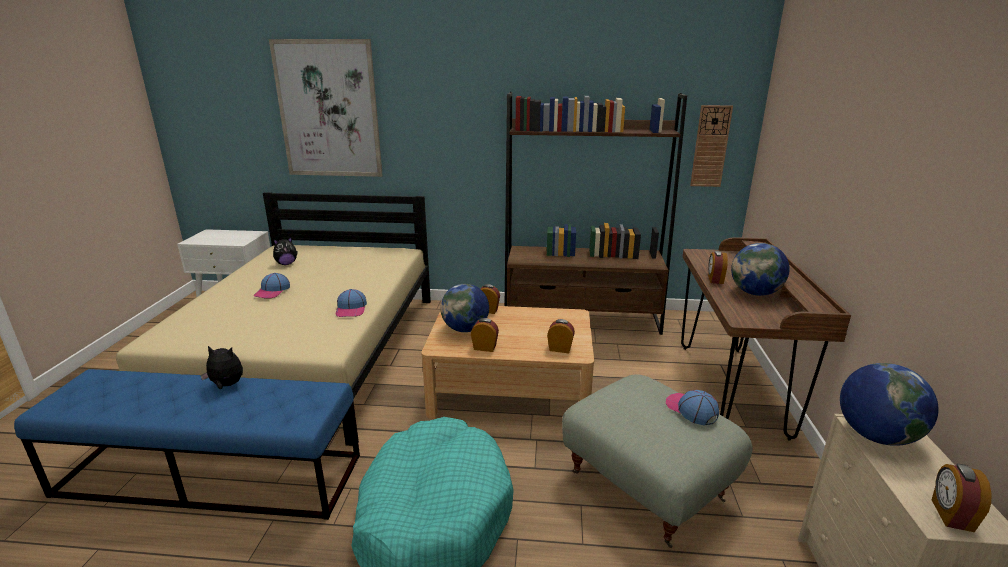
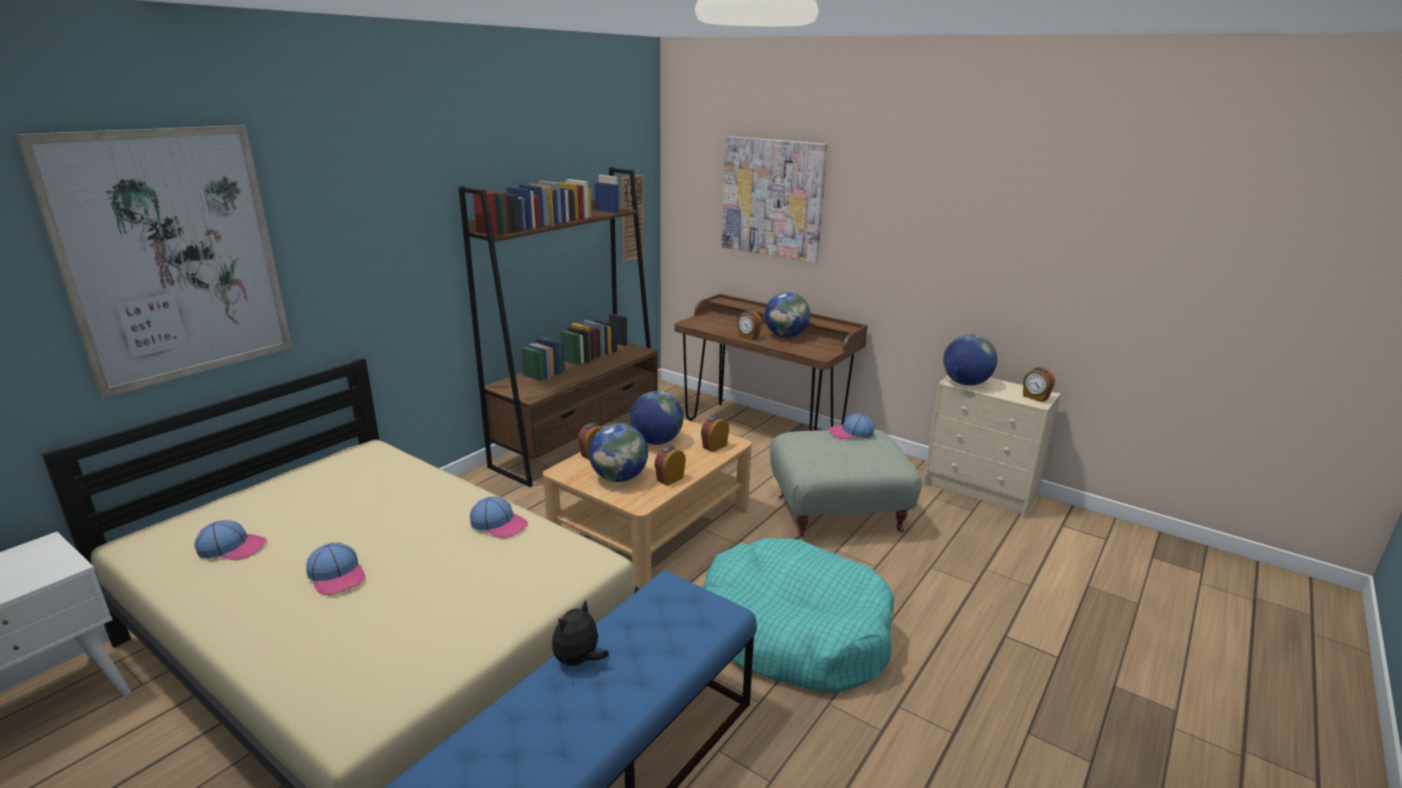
camera: 60 degrees left, 0 degrees up
(286, 264) = (232, 547): plush toy -> cap
(536, 324) = (656, 441): none -> globe
(819, 138) = (773, 198): none -> picture

